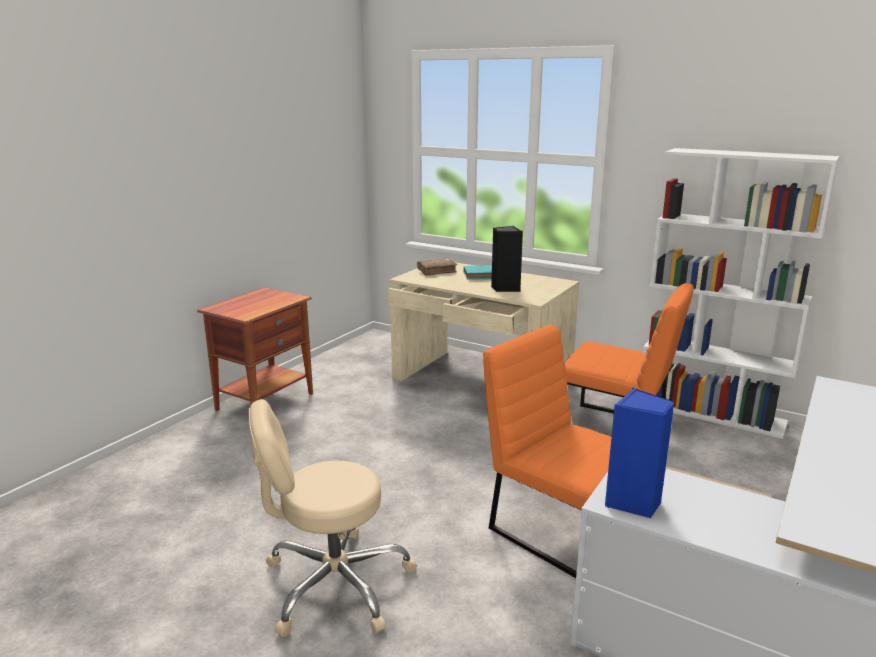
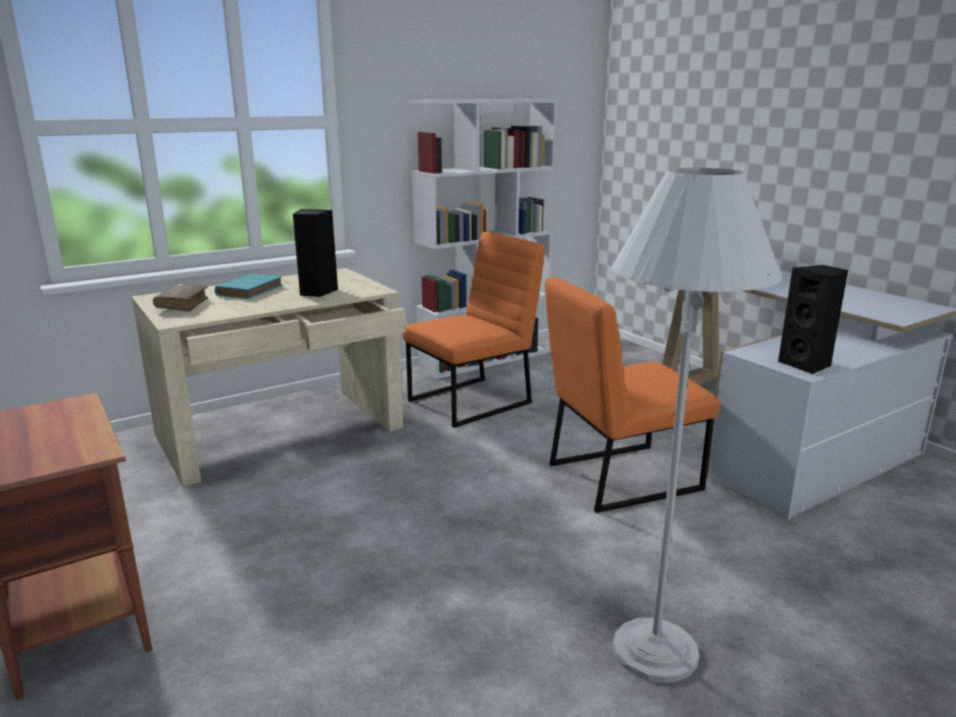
camera: 65 degrees left, 0 degrees up
(329, 586) = (655, 650): beige office chair -> white floor lamp
(633, 503) = (807, 365): blue speaker -> black speaker

